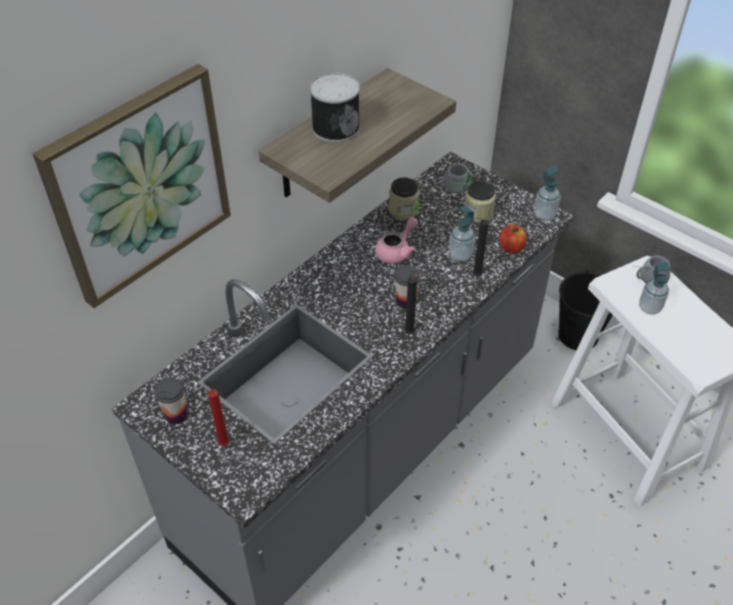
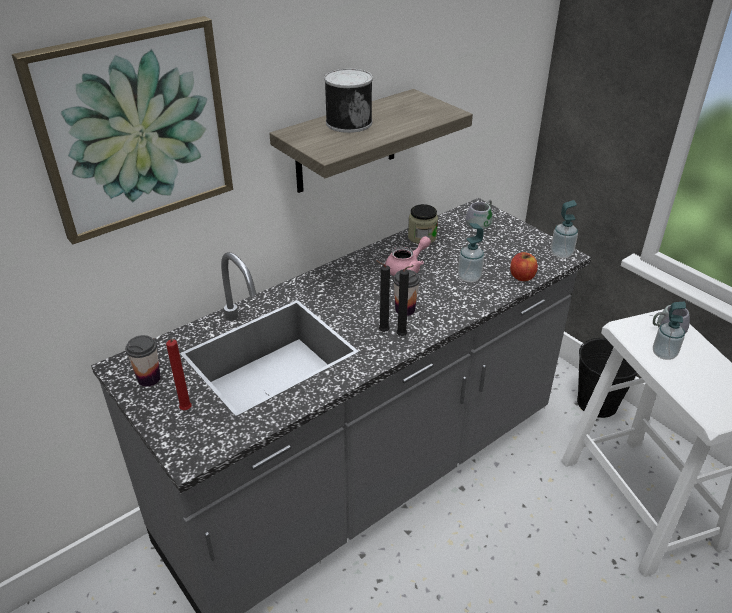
camera: 10 degrees right, 10 degrees down
(475, 275) = (480, 295): black candle -> black candle (382, 331)
(478, 213) = (494, 246): jar -> none

